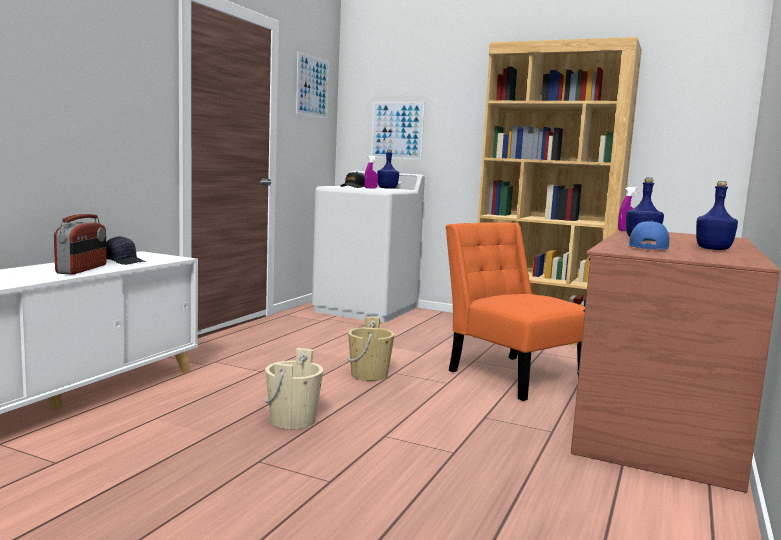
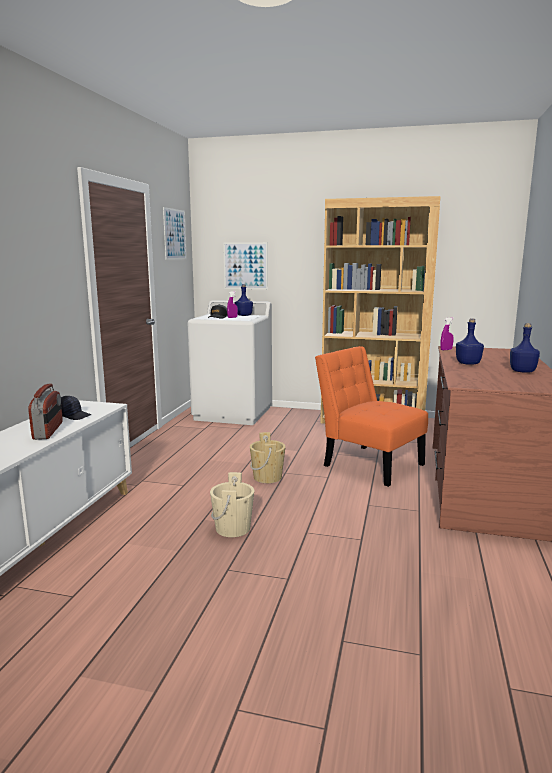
camera: 10 degrees left, 5 degrees up
(648, 247) = (481, 375): blue cap -> none

